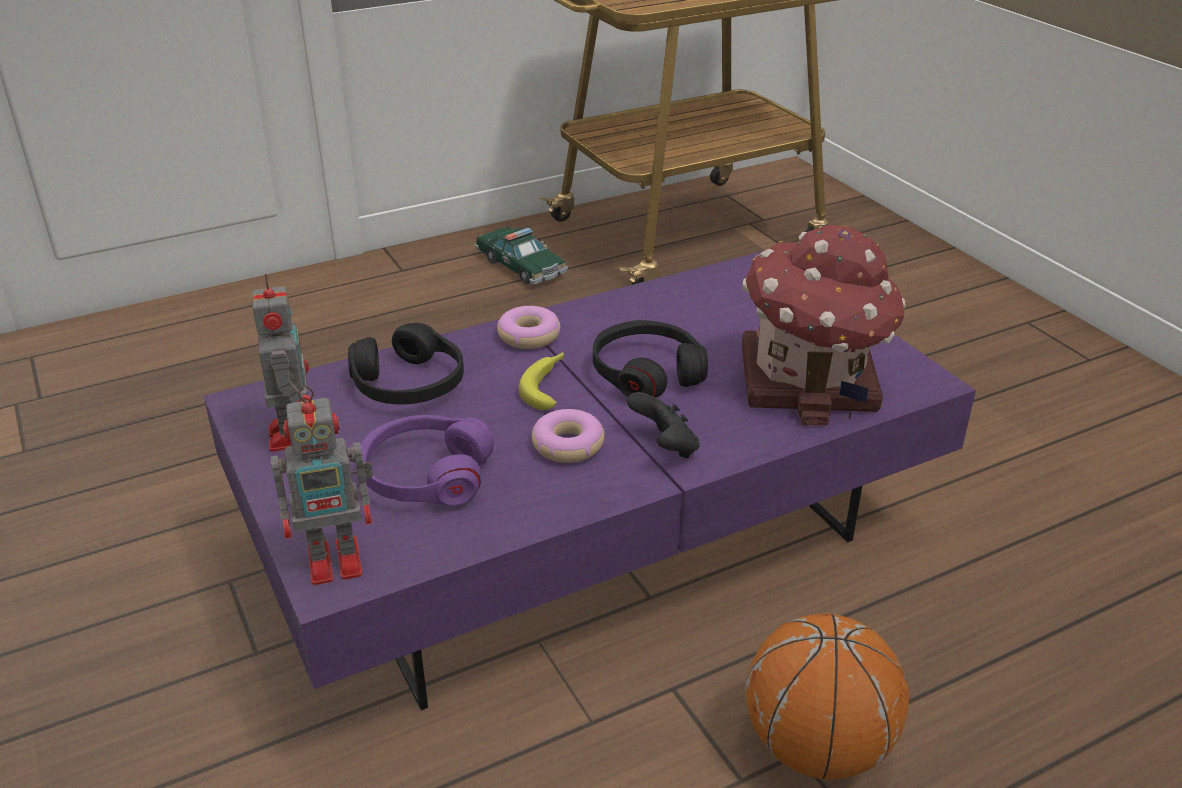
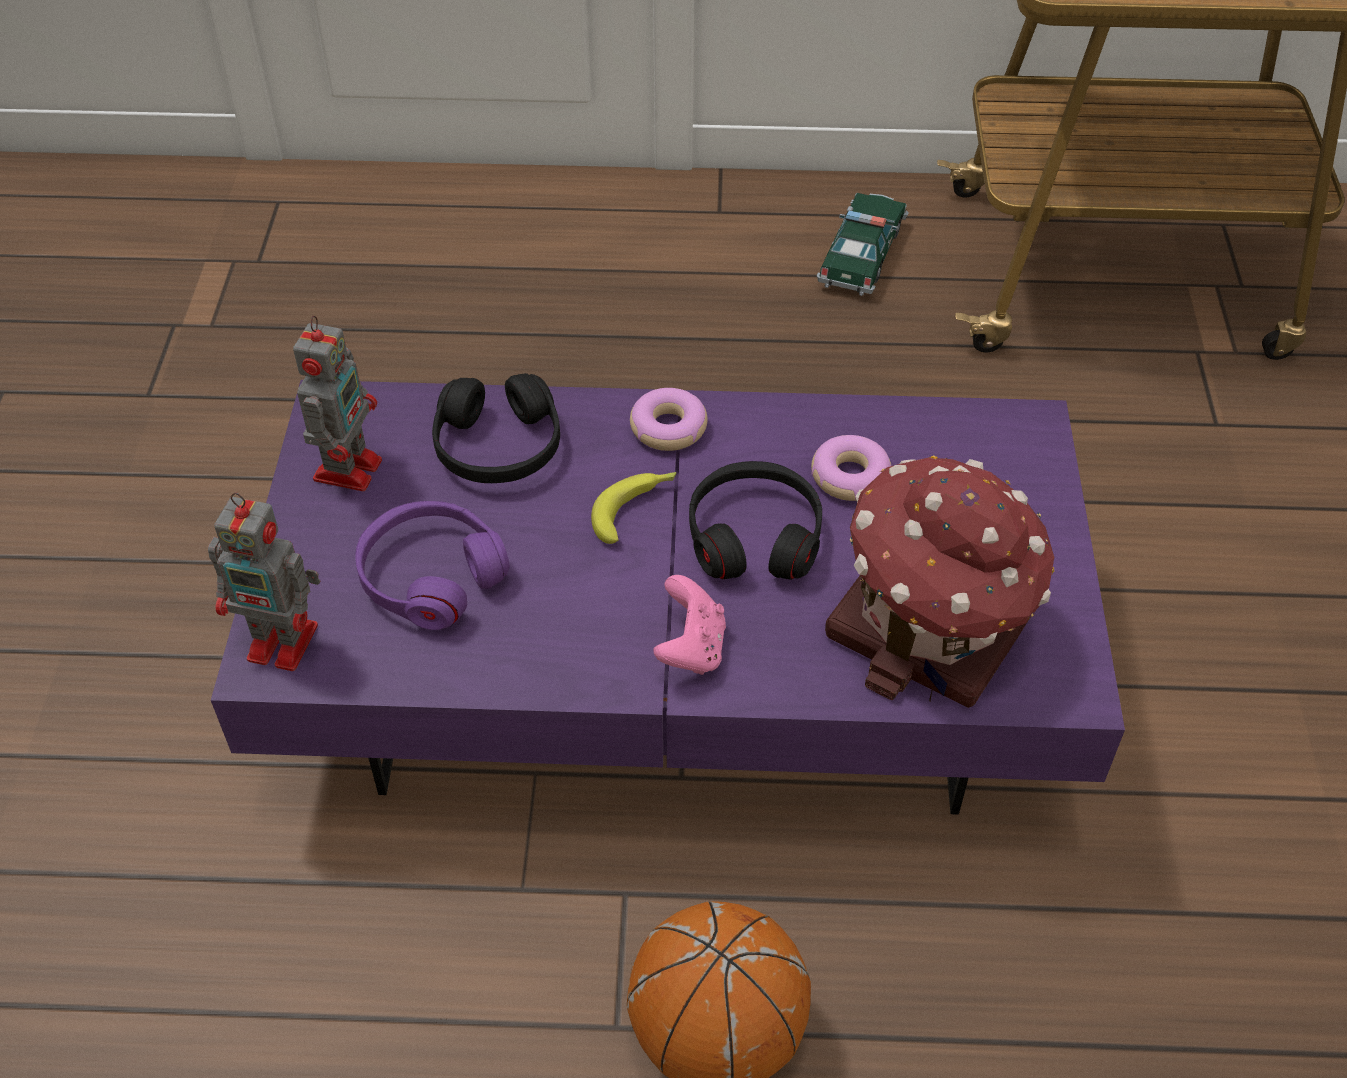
camera: 30 degrees right, 15 degrees up
(521, 266) = (862, 255): toy car -> toy car turned 150 degrees counterclockwise
(568, 445) = (594, 600): donut -> donut (849, 477)
(665, 447) = (691, 648): black game controller -> pink game controller

